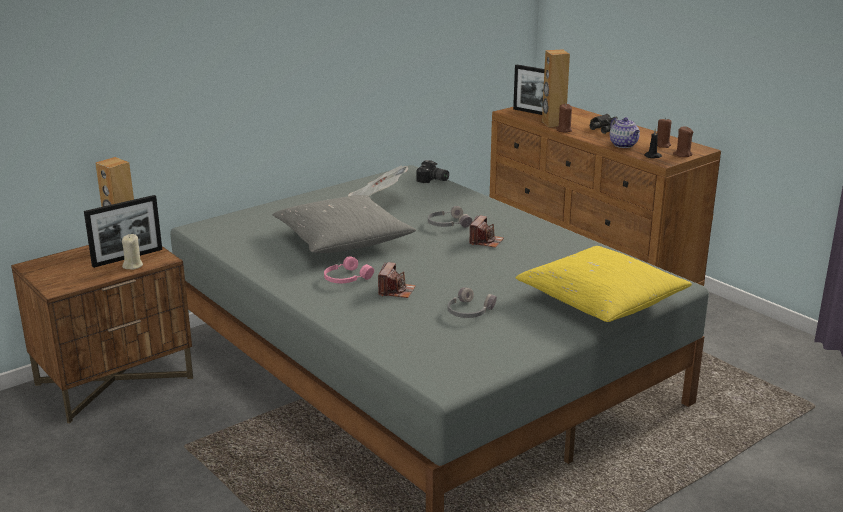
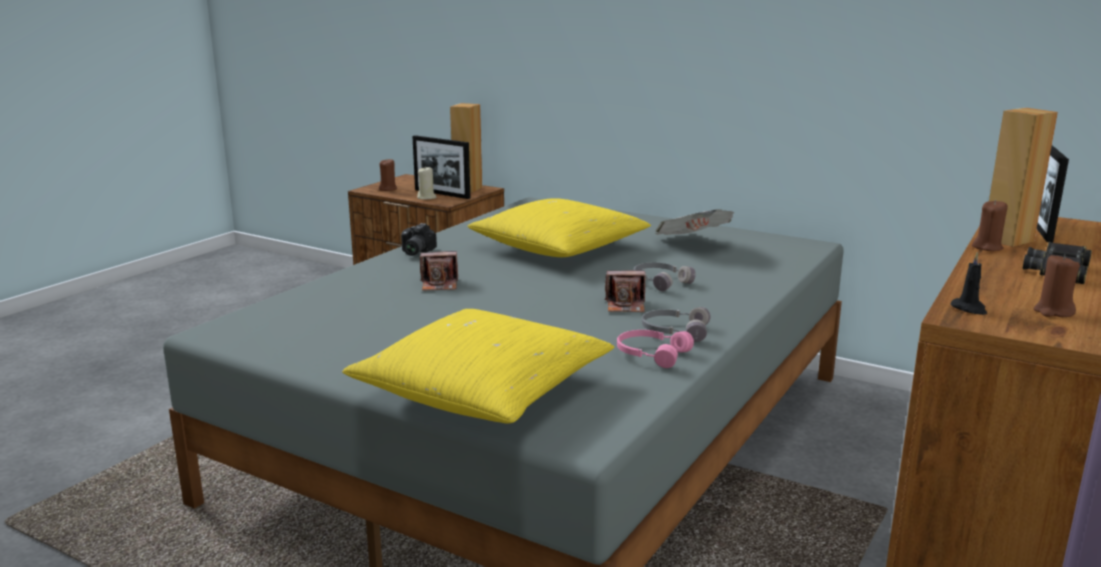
camera: 70 degrees right, 5 degrees down
(343, 239) = (559, 248): grey pillow -> yellow pillow
(346, 278) = (457, 262): pink headphones -> pink headphones (651, 354)
(432, 180) = (799, 258): camera -> camera (414, 252)
(469, 311) = (404, 321): grey headphones -> grey headphones (674, 331)
(624, 145) = (991, 286): teapot -> none
(682, 154) = (1027, 329): brown candle -> brown candle (388, 189)

